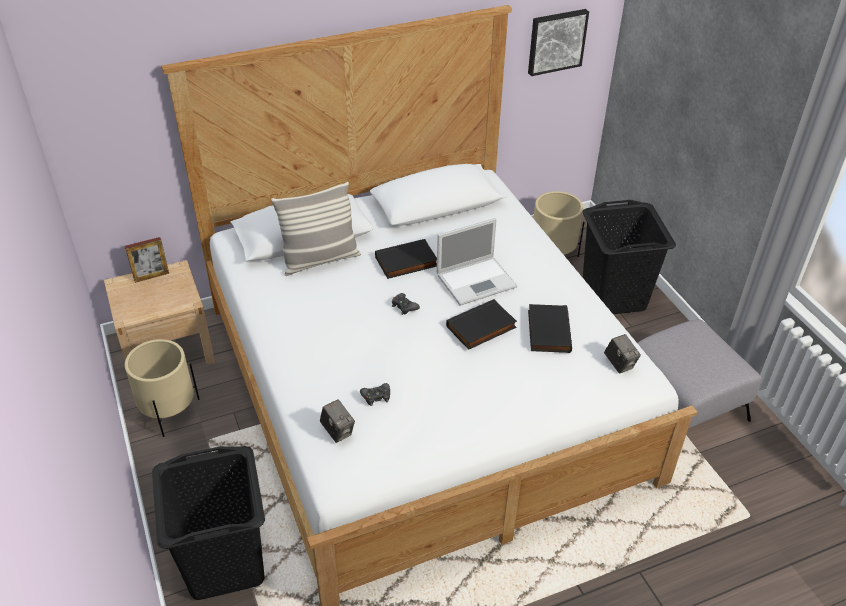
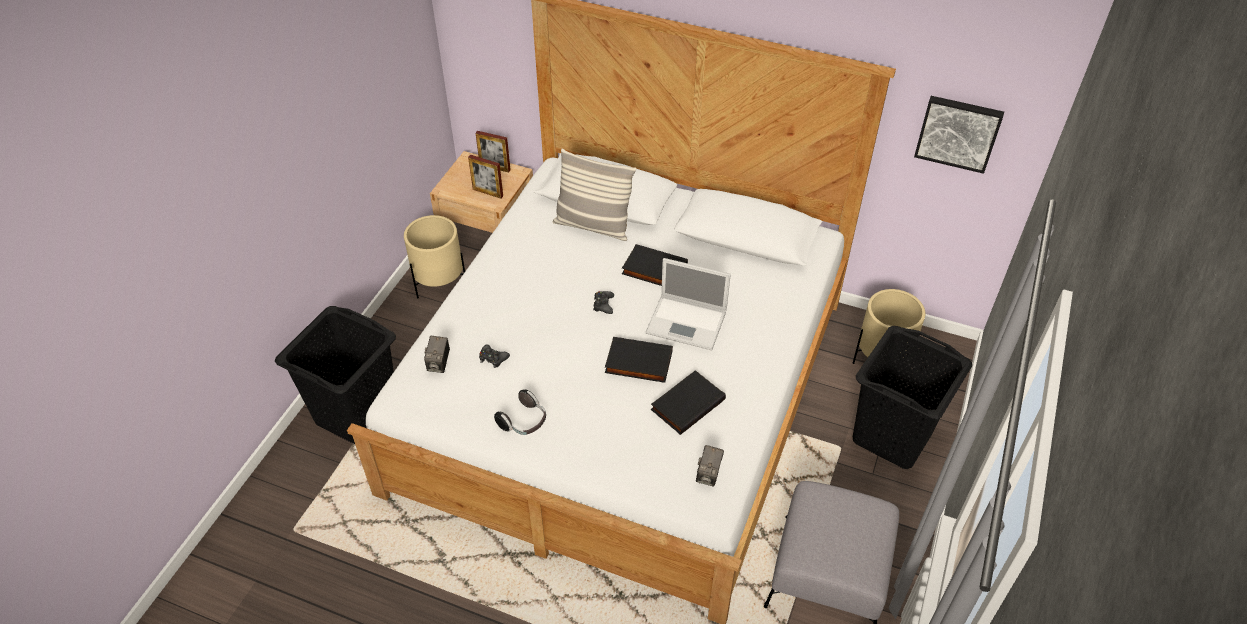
camera: 45 degrees right, 5 degrees up
(171, 298) = (488, 192): none -> picture frame
(459, 423) = (524, 422): none -> headphones

